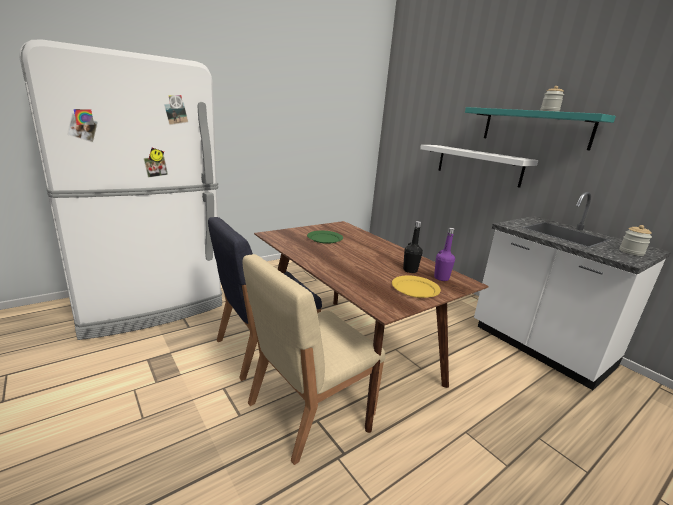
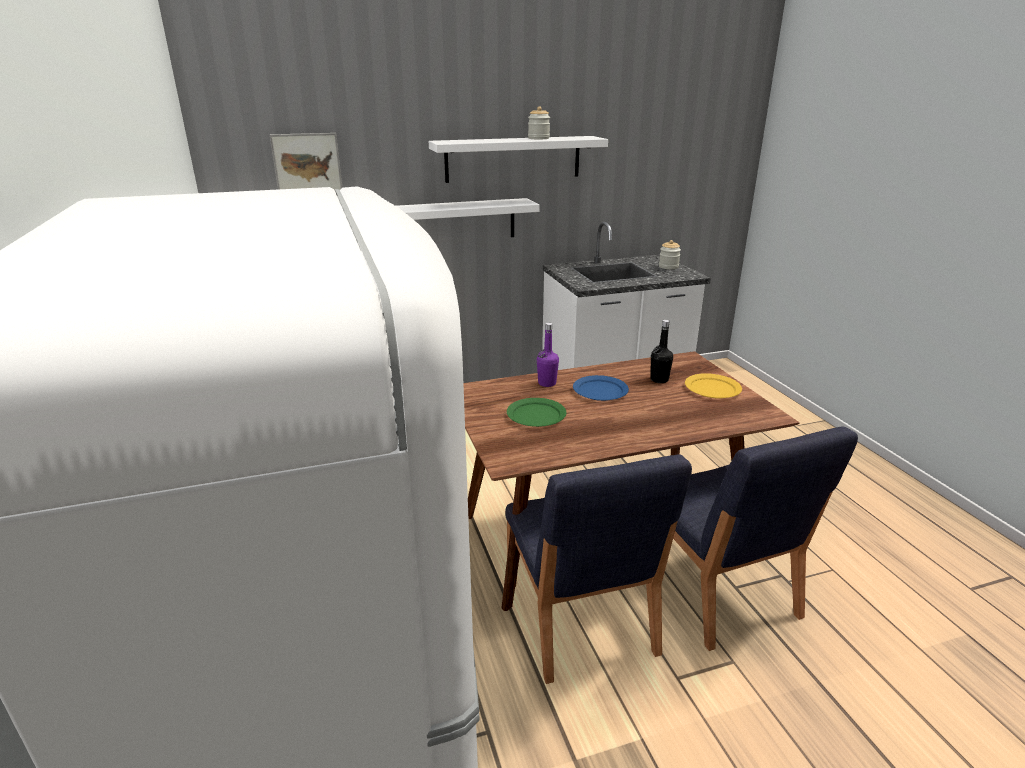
camera: 70 degrees left, 5 degrees up
(309, 409) = (717, 590): beige chair -> blue chair
(372, 253) = (600, 391): none -> blue plate
(420, 118) = (307, 166): none -> picture
(441, 278) = (679, 368): purple bottle -> purple bottle (547, 383)
(535, 128) = (513, 159): turquoise shelf -> white shelf

